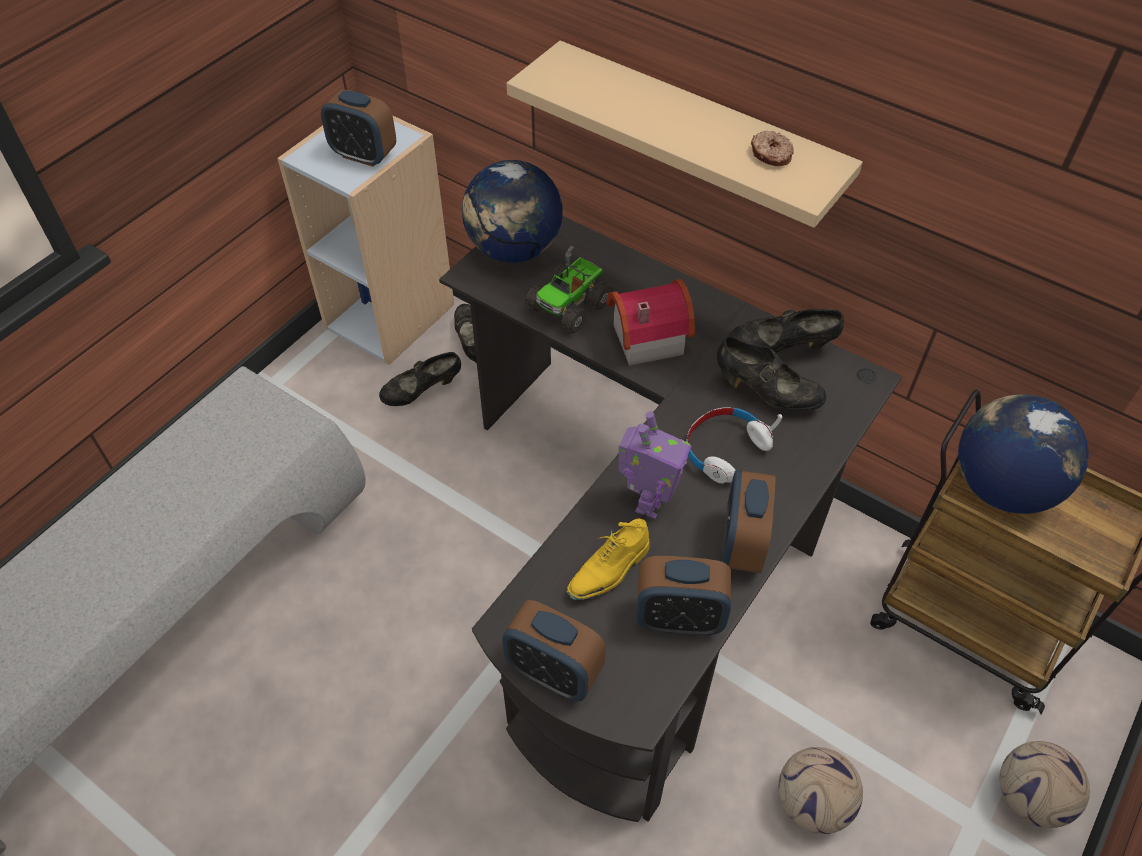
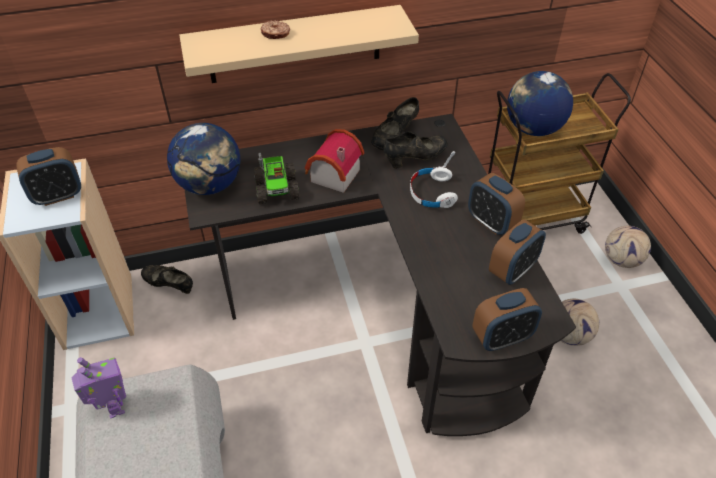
camera: 50 degrees left, 5 degrees down
(422, 391) = (173, 331): black shoe -> none
(609, 570) = (461, 278): yellow shoe -> none
(648, 501) = (434, 238): toy robot -> toy robot (113, 407)
(770, 155) = (362, 23): donut -> donut (275, 34)

